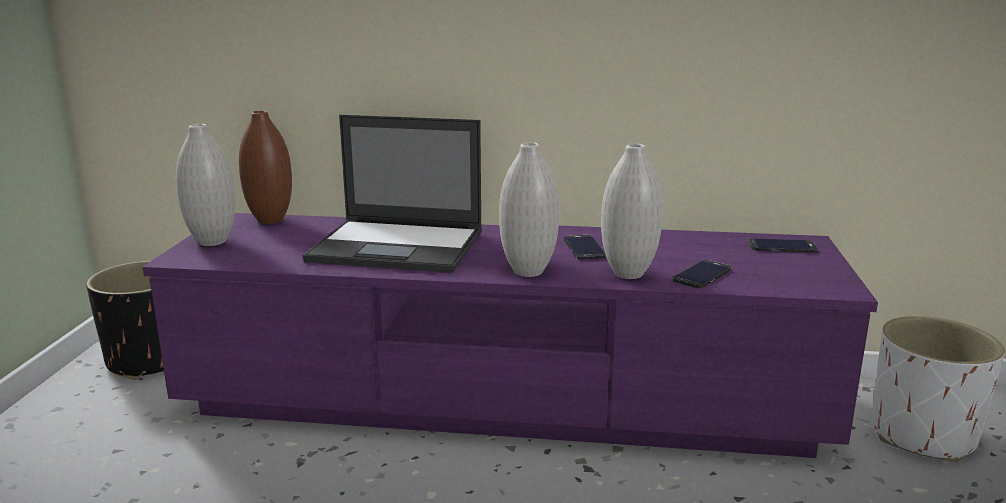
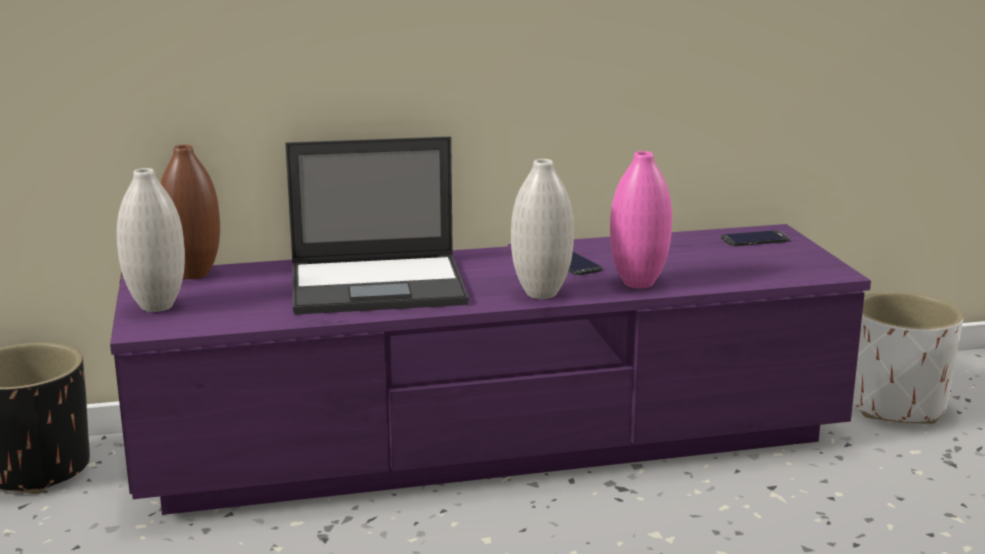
camera: 20 degrees left, 0 degrees up
(628, 274) = (638, 283): white vase -> pink vase
(702, 275) = (706, 275): phone -> none

